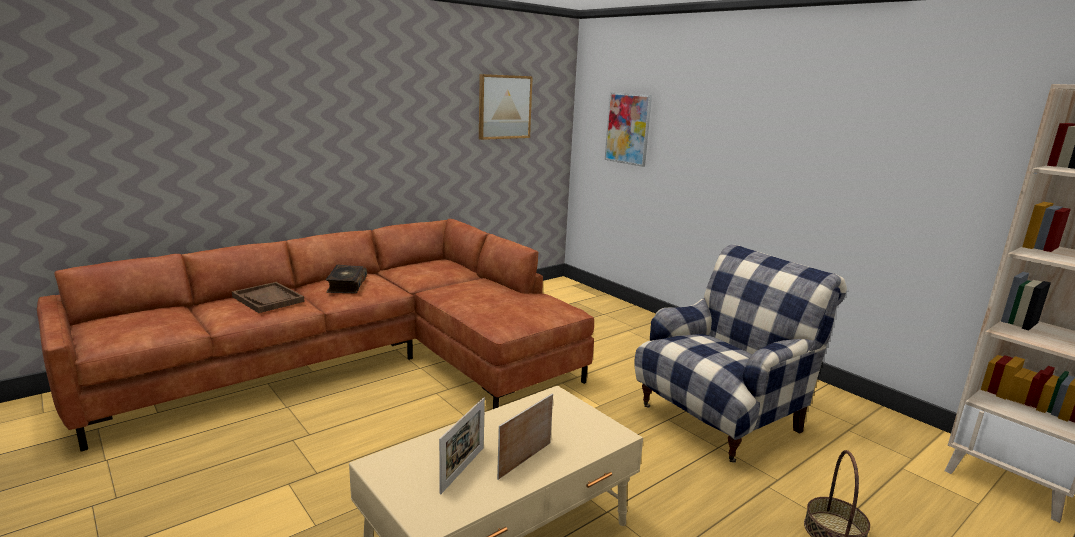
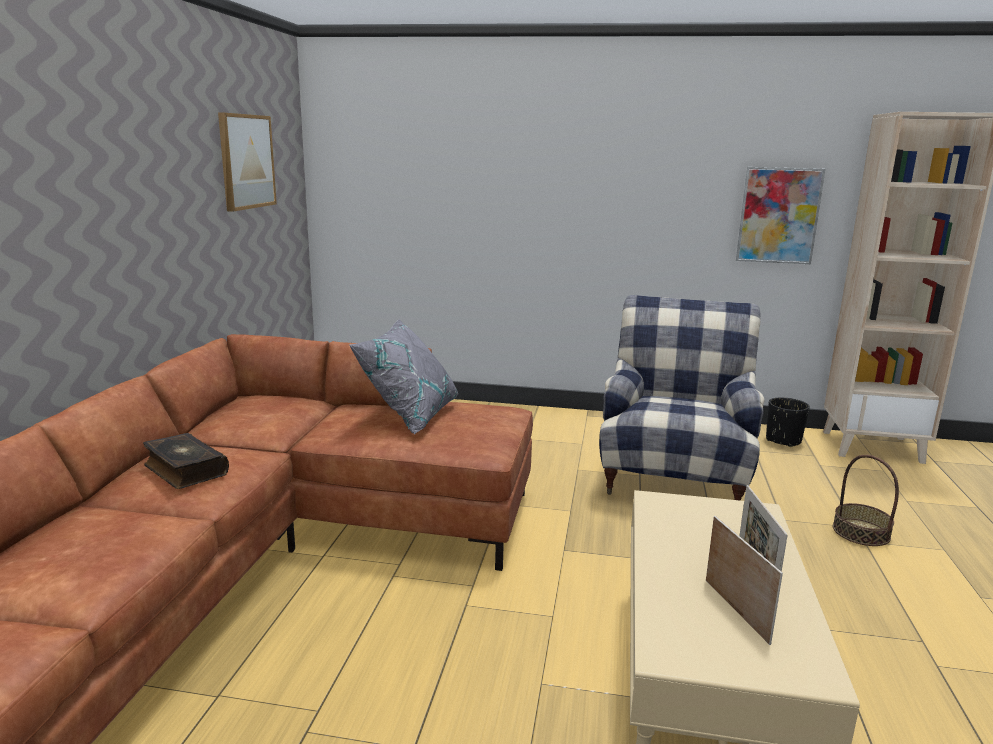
camera: 40 degrees left, 0 degrees up
(268, 299) = (99, 532): brown tray -> none
(499, 293) = (409, 415): none -> grey pillow
(628, 128) = (403, 182): picture -> picture (778, 215)
(899, 434) = (783, 440): none -> black planter

